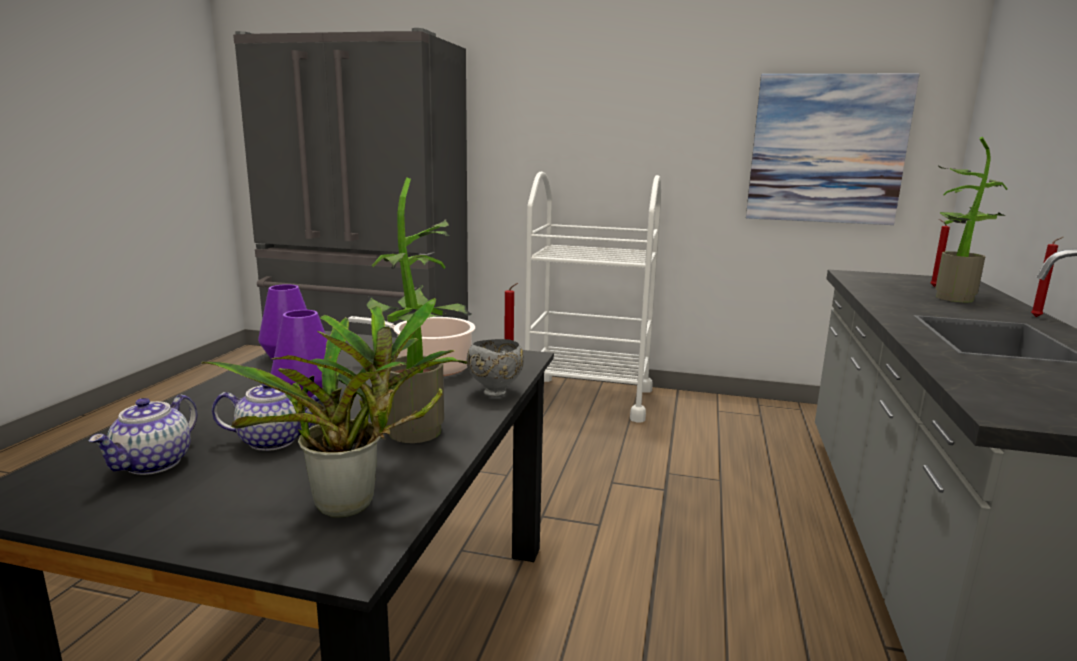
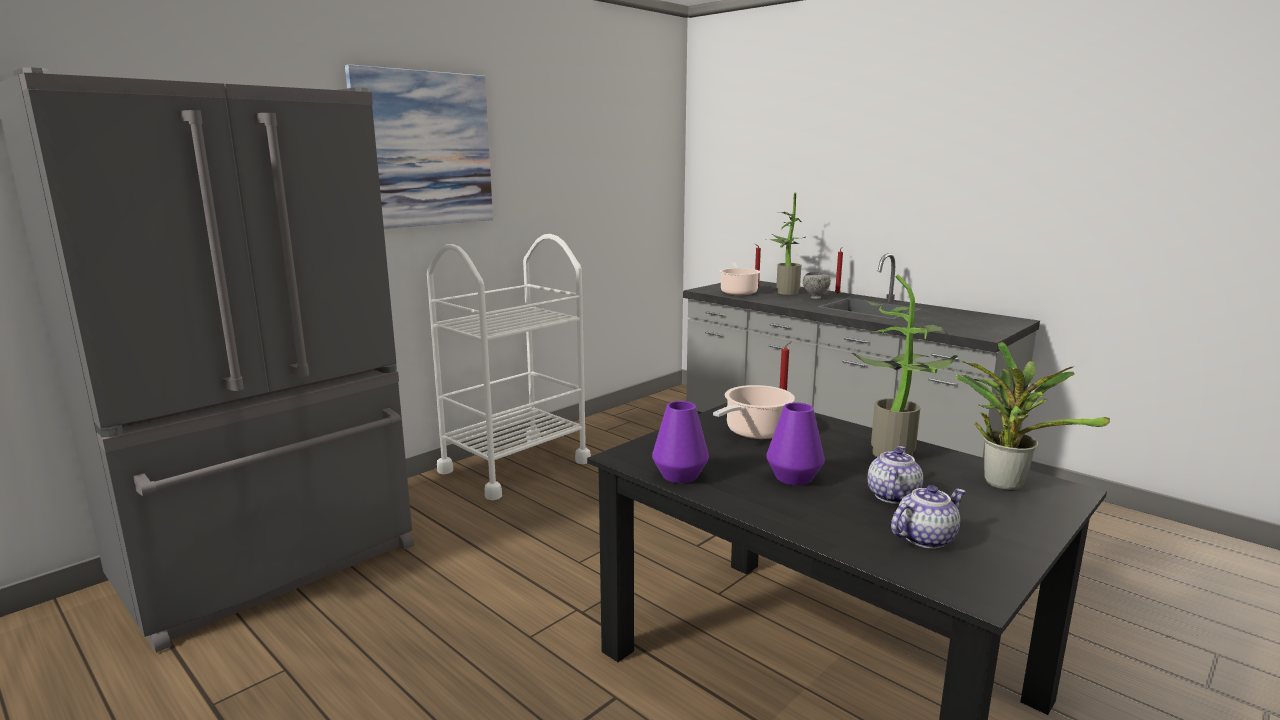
camera: 60 degrees left, 0 degrees up
(153, 464) = (925, 538): teapot -> teapot turned 75 degrees counterclockwise
(495, 392) = (827, 423): grey bowl -> grey bowl (815, 298)
(827, 149) = (621, 197): picture -> picture (424, 149)
(884, 283) = (738, 292): none -> cooking pot

